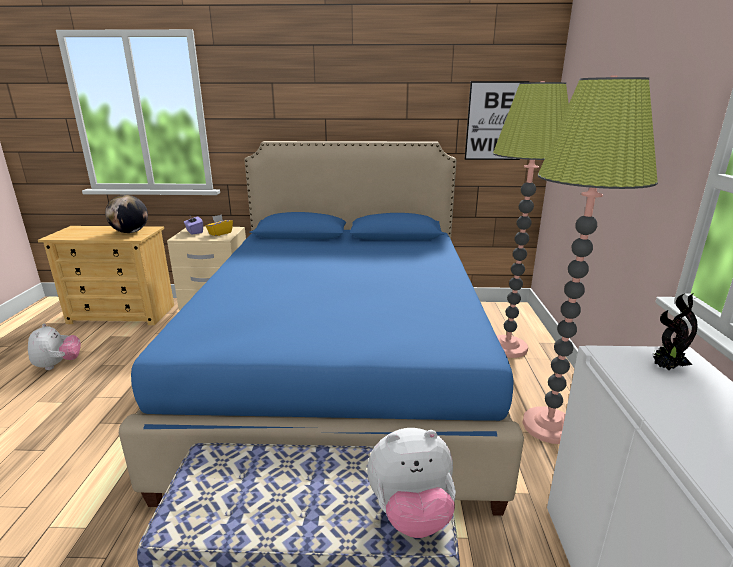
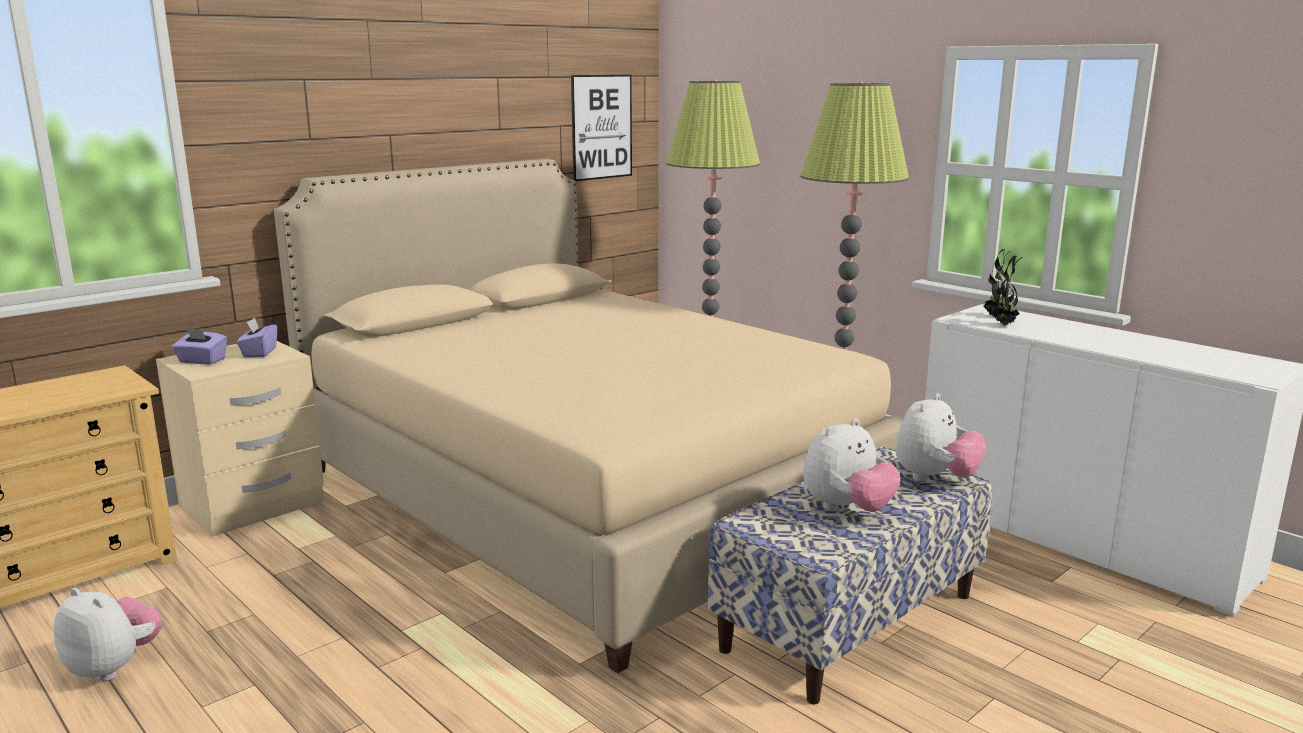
camera: 45 degrees left, 5 degrees down
(130, 232) = (87, 385): globe -> none
(220, 233) = (259, 352): yellow tissue box -> purple tissue box
(282, 494) = (847, 509): none -> plush toy
(342, 372) = (586, 495): blue bed -> beige bed
(650, 385) = (1005, 325): none -> potted plant

